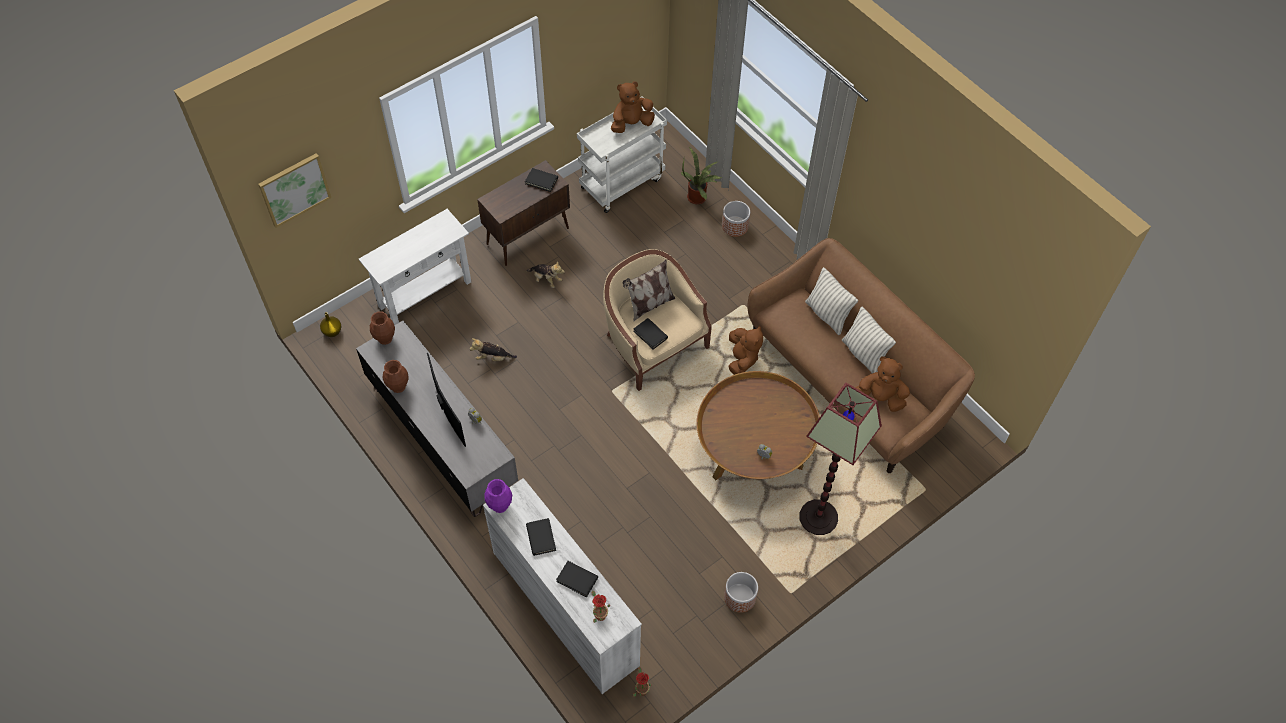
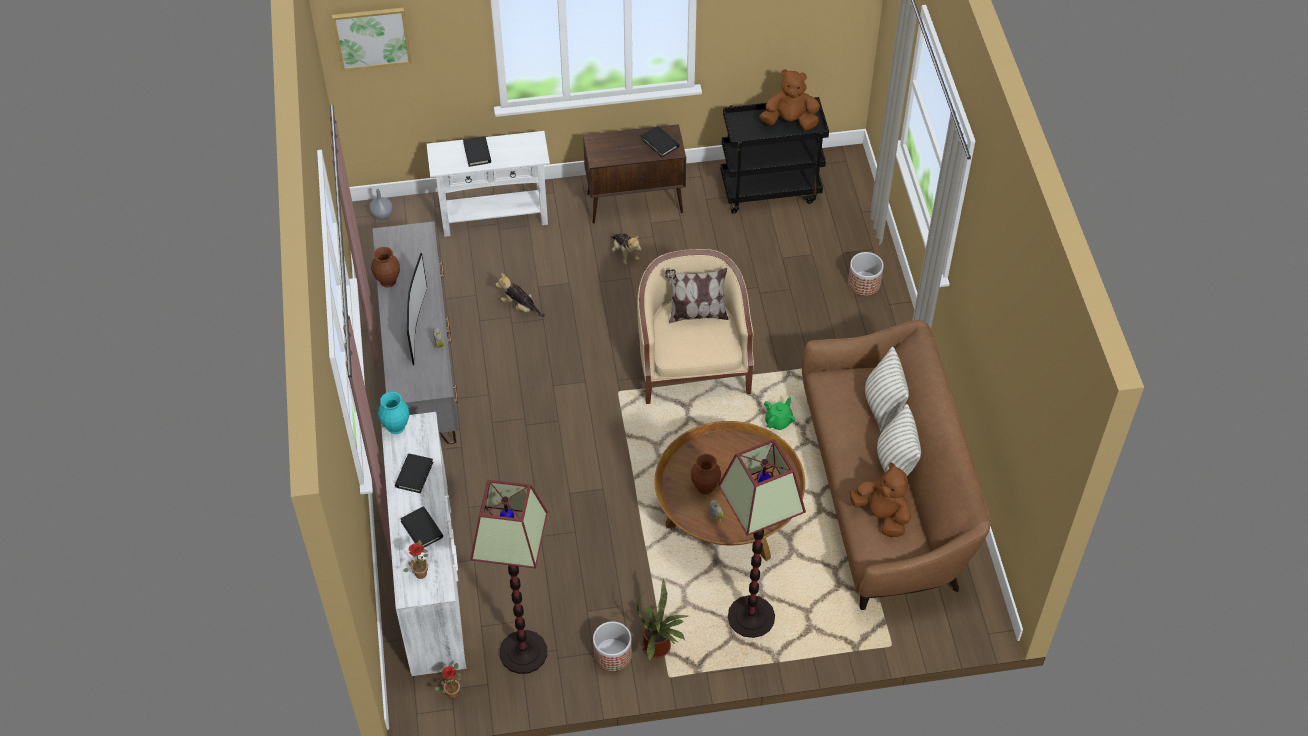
camera: 30 degrees right, 5 degrees down
(332, 332) = (381, 215): yellow vase -> grey vase
(385, 339) = (405, 231): brown vase -> brown vase (704, 487)
(500, 505) = (396, 426): purple vase -> turquoise vase
(622, 182) = (770, 189): white cart -> black cart
(650, 334) = (677, 344): black book -> black book (477, 153)
(674, 630) = (523, 652): none -> floor lamp
(699, 197) = (844, 237): potted plant -> potted plant (659, 647)
(742, 359) = (778, 421): brown plush toy -> green teapot

